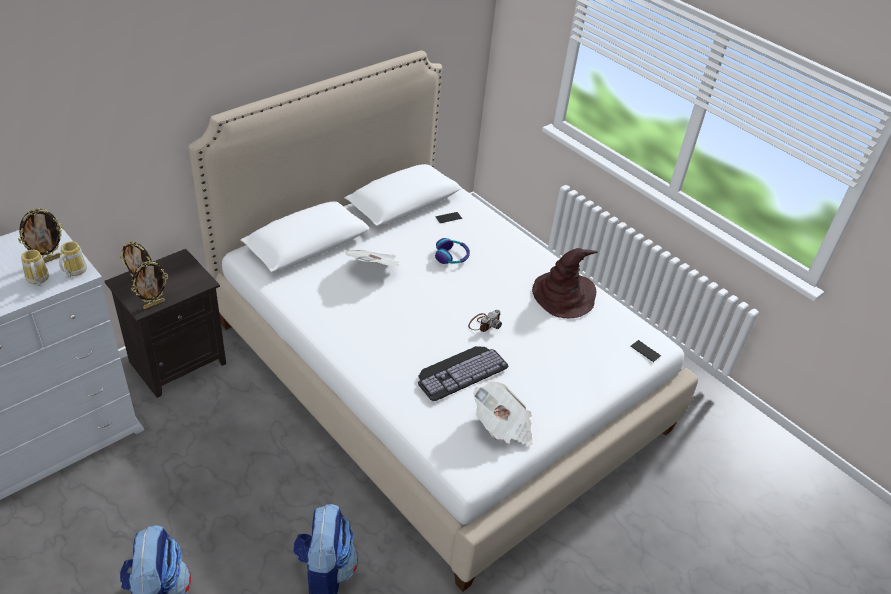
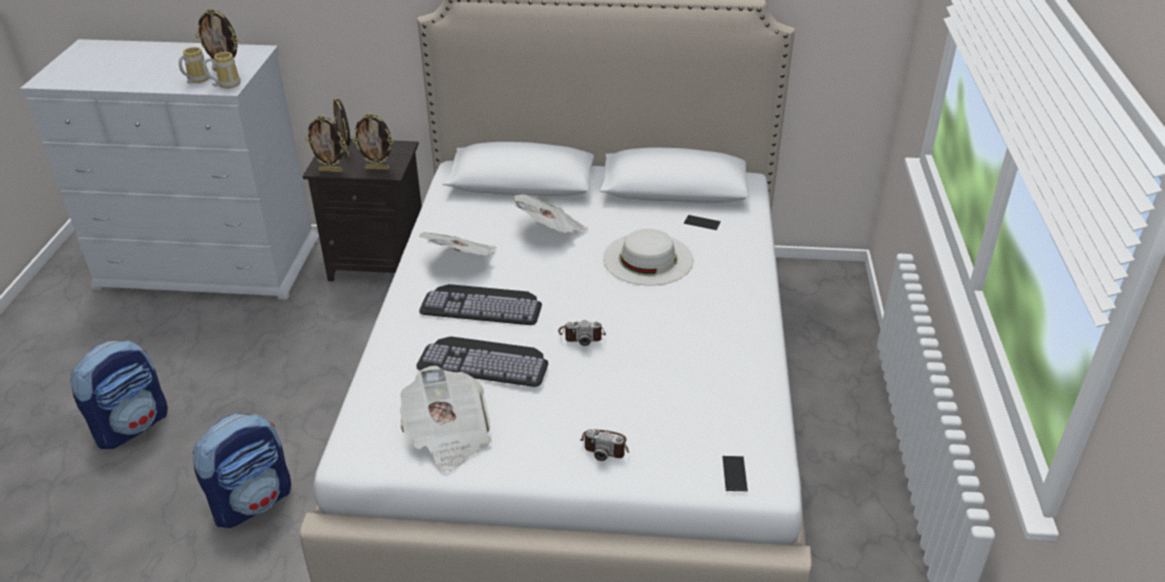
camera: 50 degrees right, 5 degrees down
(188, 284) = (377, 168): none -> picture frame
(351, 318) = (462, 260): none -> newspaper
(406, 338) = (483, 304): none -> keyboard
(452, 256) = (648, 259): headphones -> white hat
(563, 295) = (720, 360): brown hat -> none
(579, 376) = (605, 446): none -> camera

